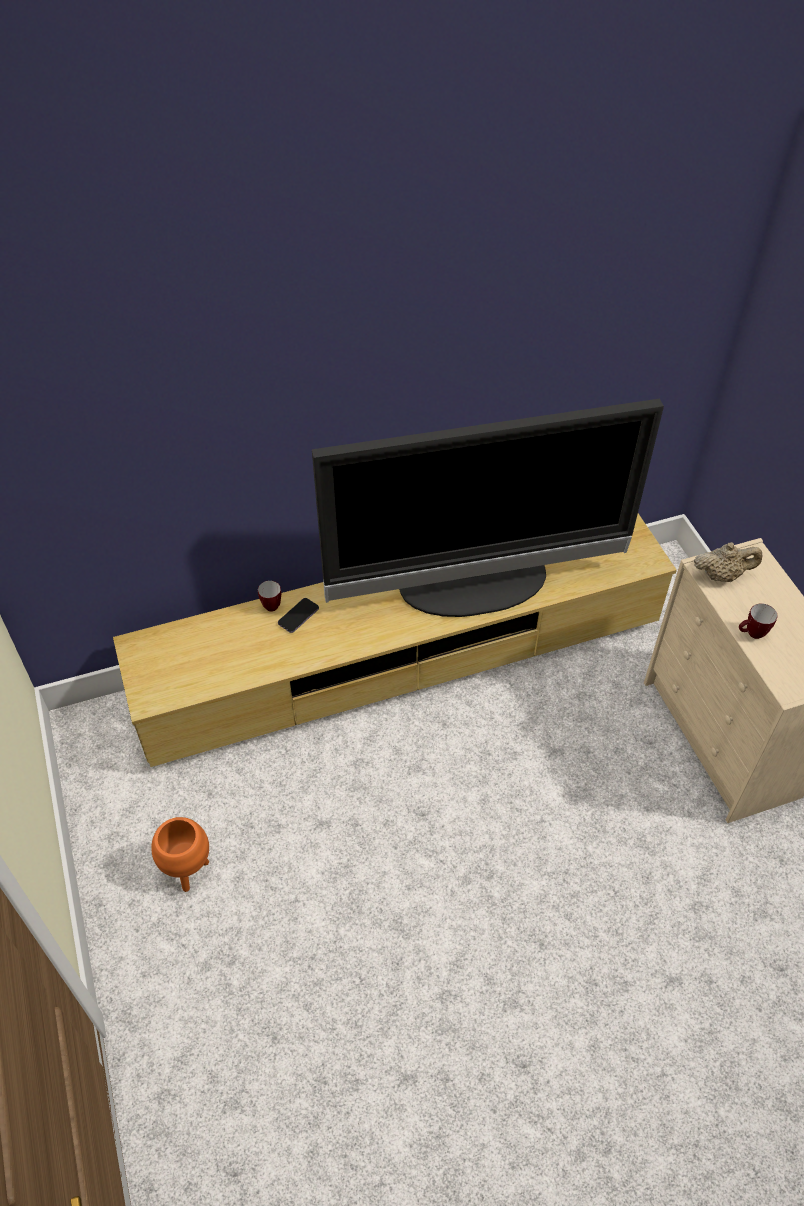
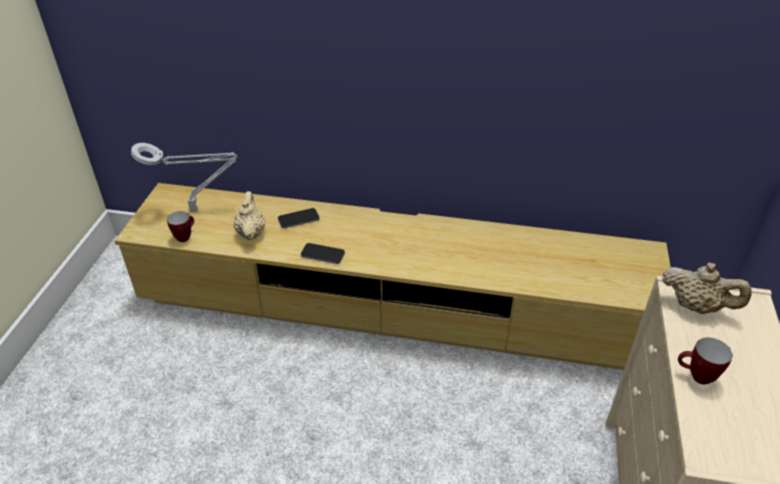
camera: 30 degrees right, 10 degrees down
(186, 650) = (197, 210): none -> grey table lamp
(188, 871) = (100, 388): orange planter -> none
(264, 651) = (251, 232): none -> beige teapot
(271, 604) = (286, 204): mug -> mug (185, 236)
(352, 644) = (322, 255): none -> phone
(474, 587) = (462, 253): television -> none

